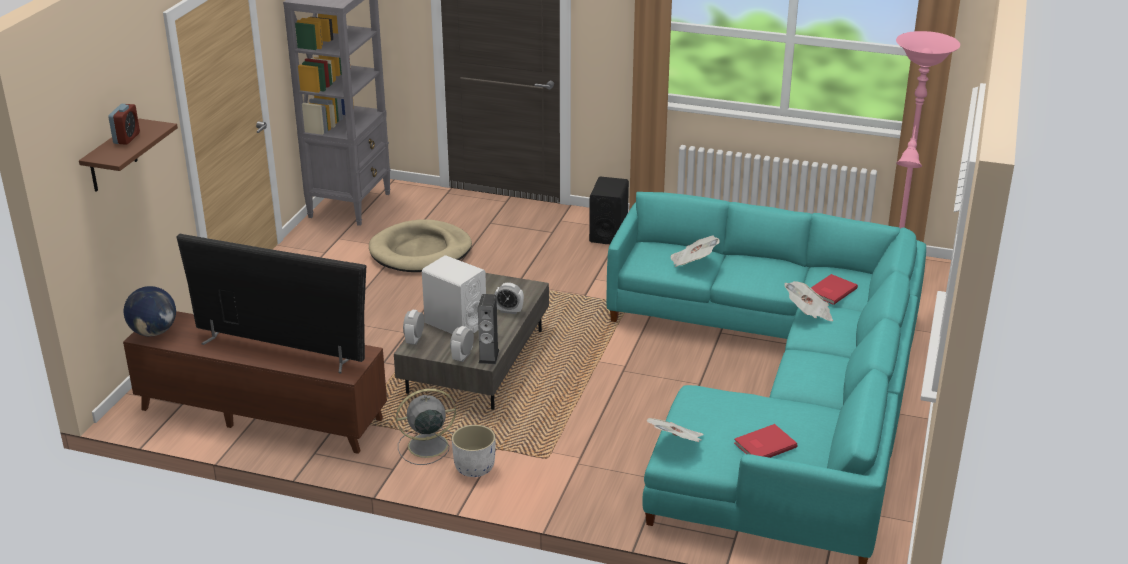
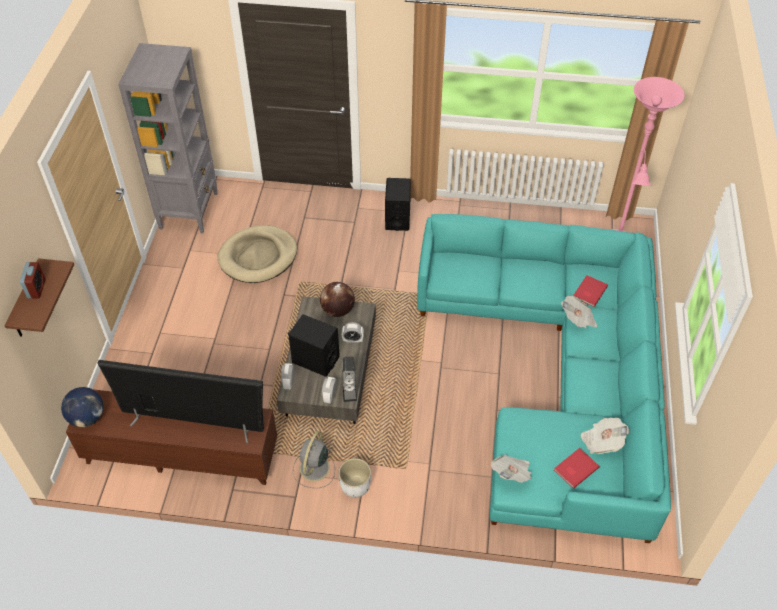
camera: 10 degrees left, 20 degrees up
(426, 446) = (314, 469): grey fan -> grey fan turned 45 degrees counterclockwise
(455, 323) = (315, 360): white speaker -> black speaker
(498, 284) = (337, 310): none -> globe
(693, 262) = (481, 273): newspaper -> newspaper (602, 441)

